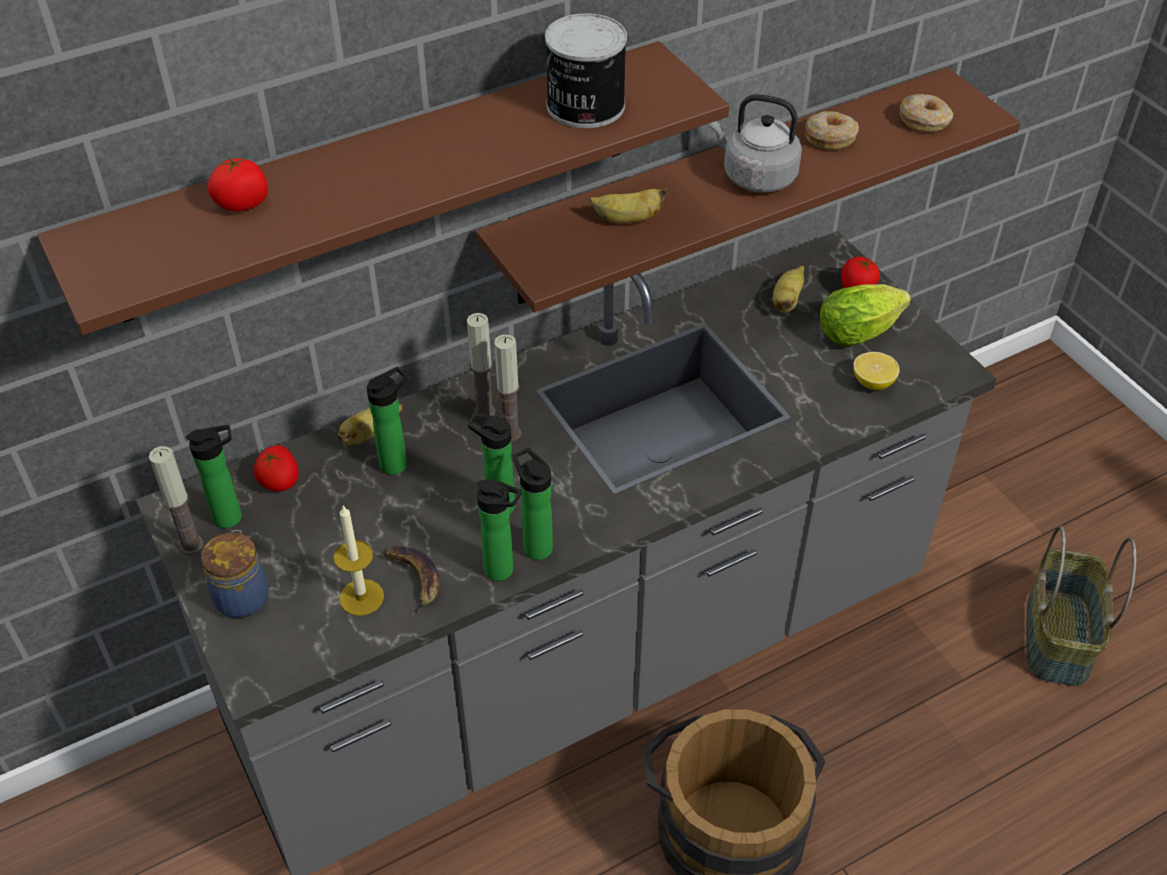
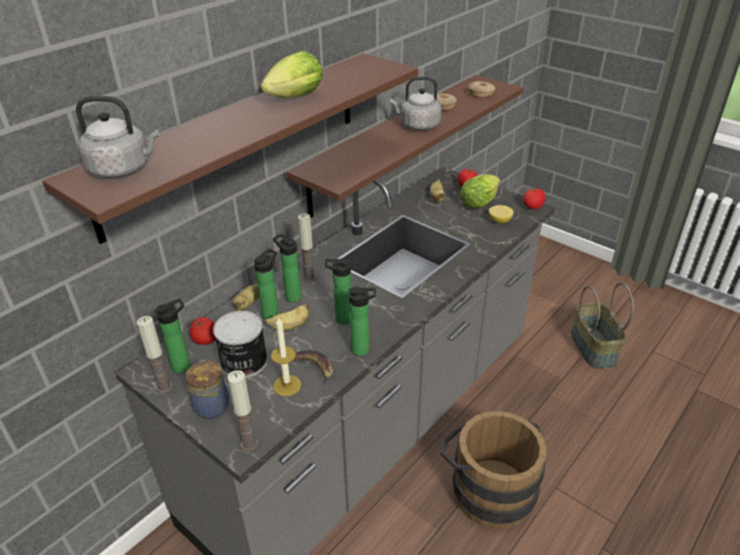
camera: 20 degrees left, 10 degrees down
(149, 240) = (123, 169): none -> grey kettle
(242, 203) = (174, 144): tomato -> tomato (532, 206)
(471, 138) = (292, 99): none -> lettuce
(510, 433) = (329, 284): candle -> candle (249, 444)
(535, 545) = (374, 333): bottle -> bottle (291, 296)
(584, 106) = (344, 79): can -> can (243, 362)
(627, 219) = (365, 152): banana -> banana (290, 326)

